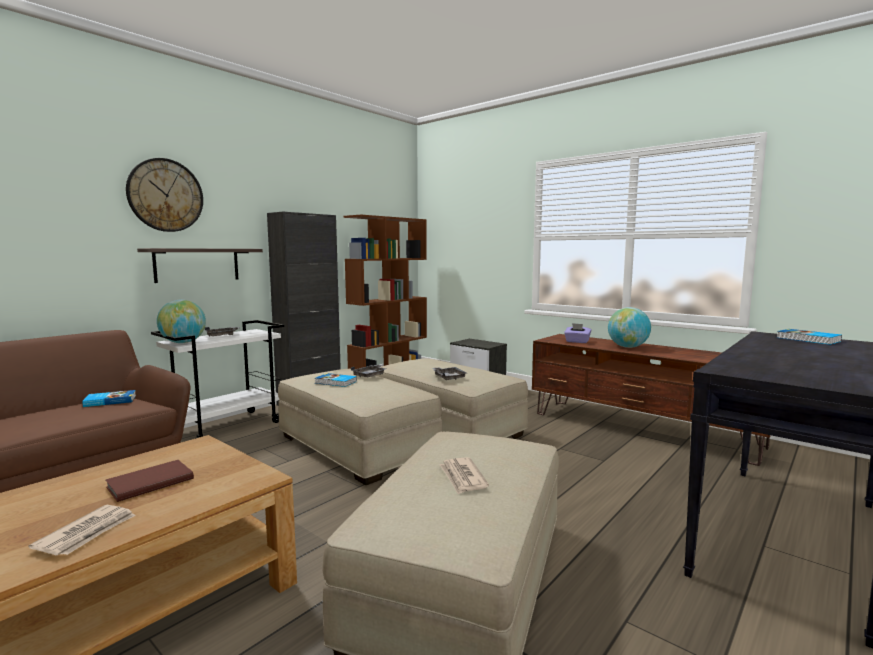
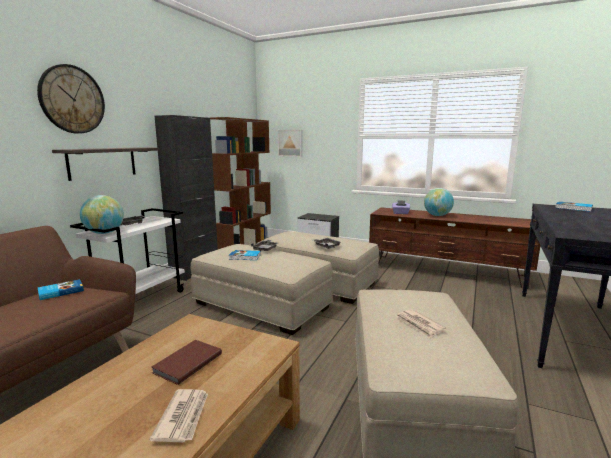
camera: 15 degrees left, 5 degrees up
(454, 247) = (290, 143): none -> picture

